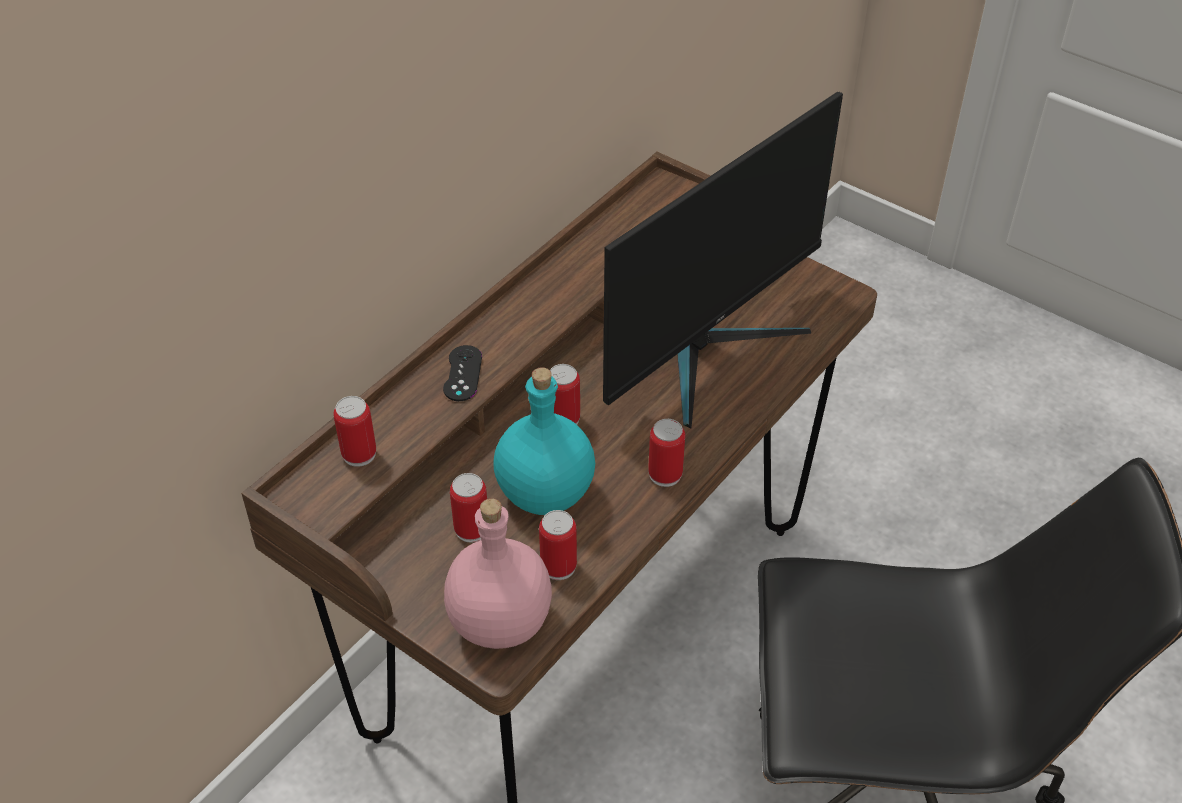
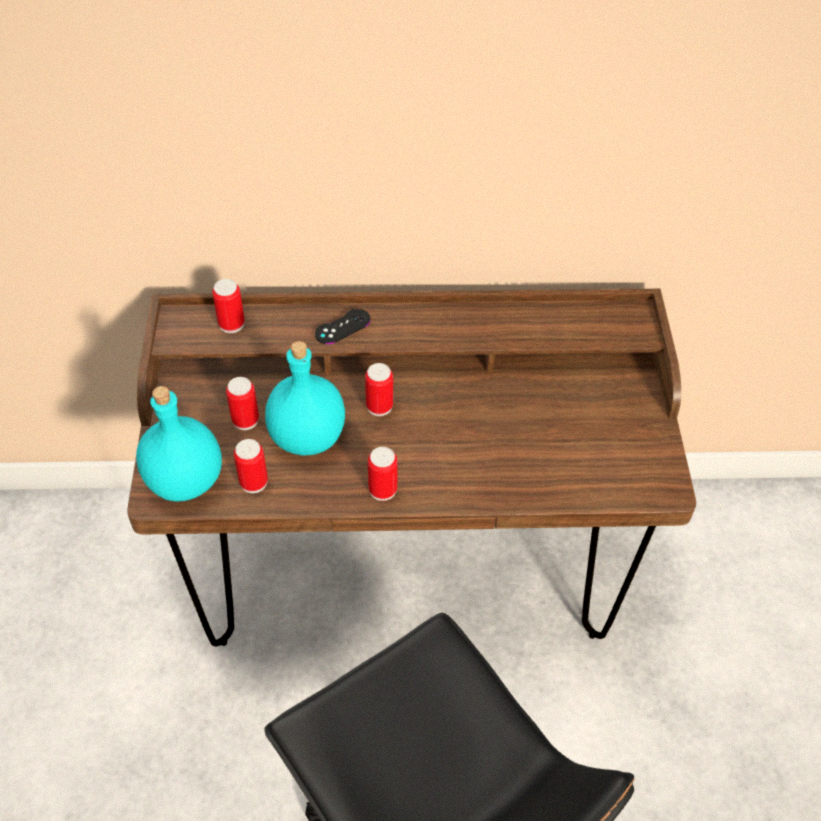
camera: 50 degrees right, 5 degrees up
(499, 623) = (183, 481): pink bottle -> turquoise bottle
(708, 349) = (523, 442): monitor -> none

